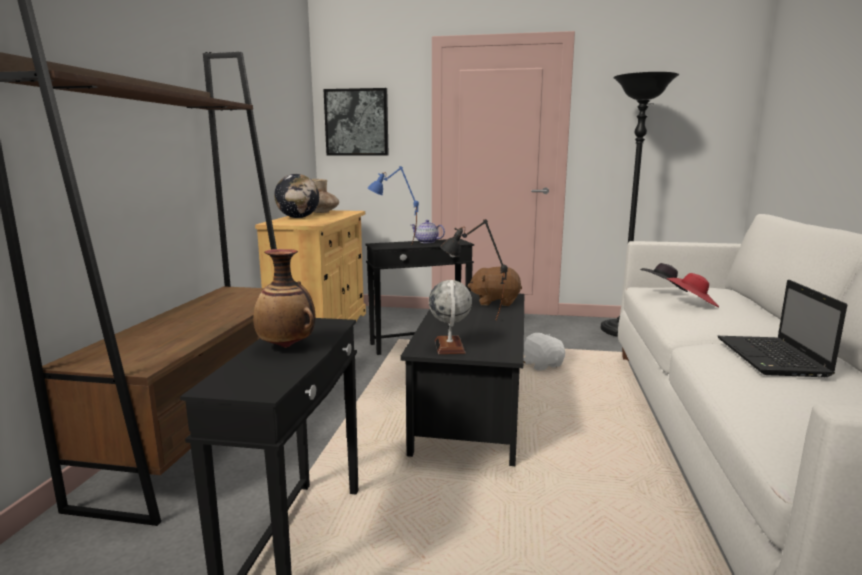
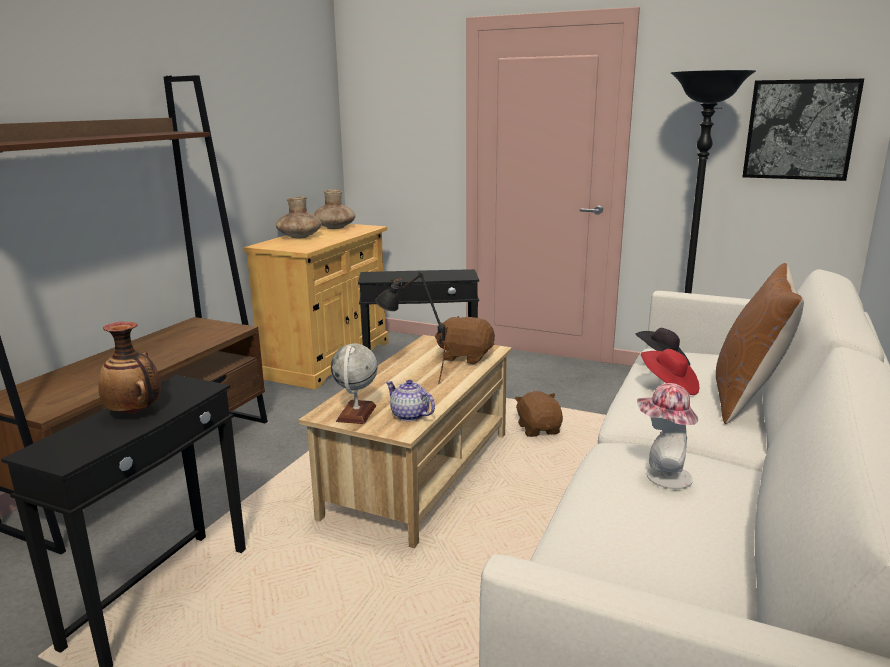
camera: 15 degrees right, 5 degrees up
(298, 217) = (299, 237): globe -> brown vase
(356, 122) = (384, 121): picture -> picture (800, 130)
(393, 246) = (385, 278): blue table lamp -> none
(426, 242) = (429, 273): teapot -> teapot (409, 415)
(472, 408) = (421, 474): black coffee table -> beige coffee table
(542, 365) = (539, 429): white plush toy -> brown plush toy
(752, 307) = (748, 397): none -> brown pillow
(773, 358) = (662, 476): laptop -> hat

